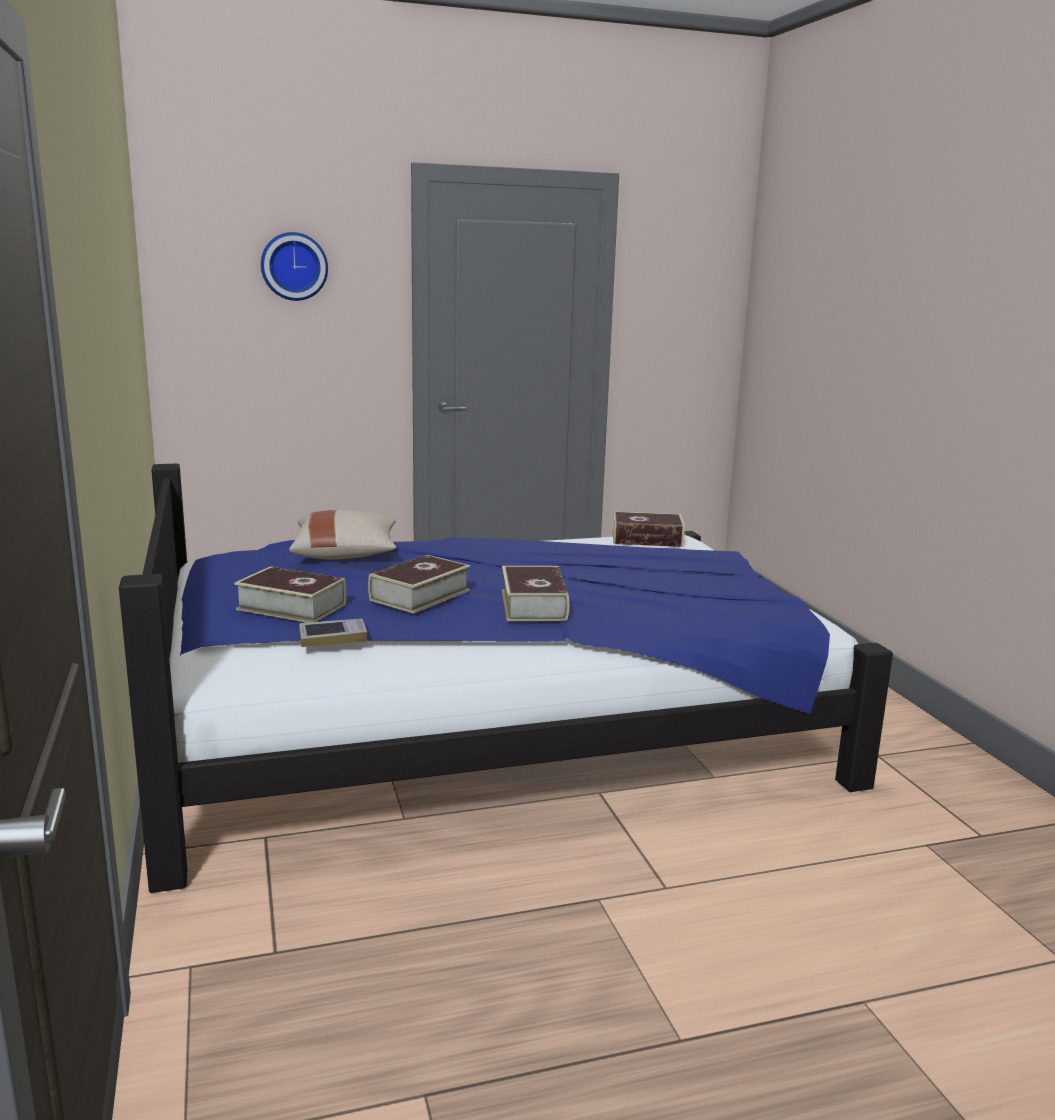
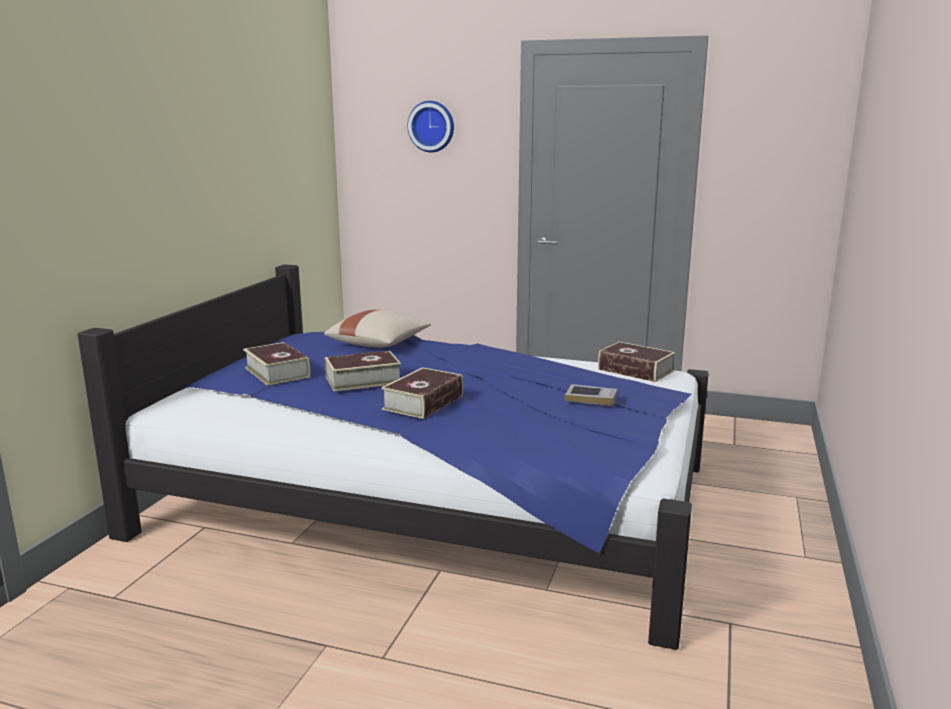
camera: 35 degrees right, 0 degrees up
(333, 637) = (259, 397): book -> book (591, 398)

